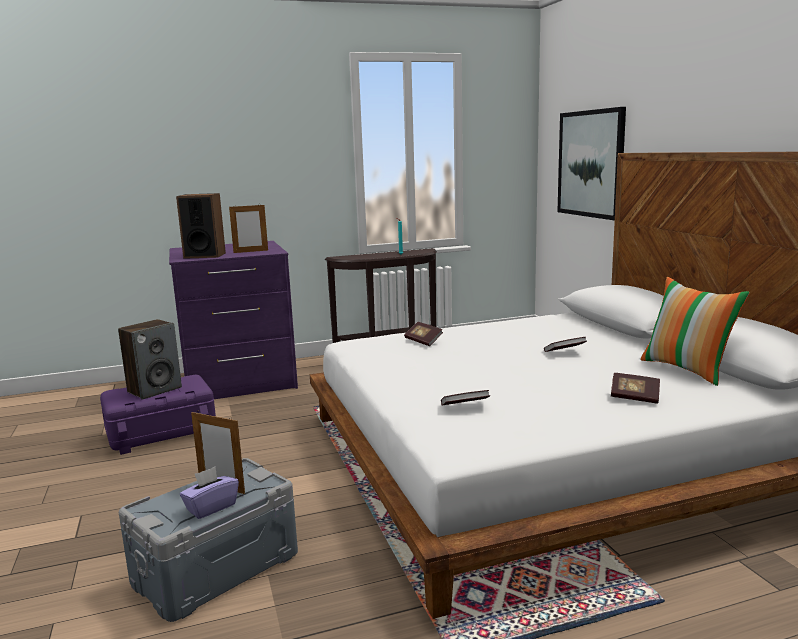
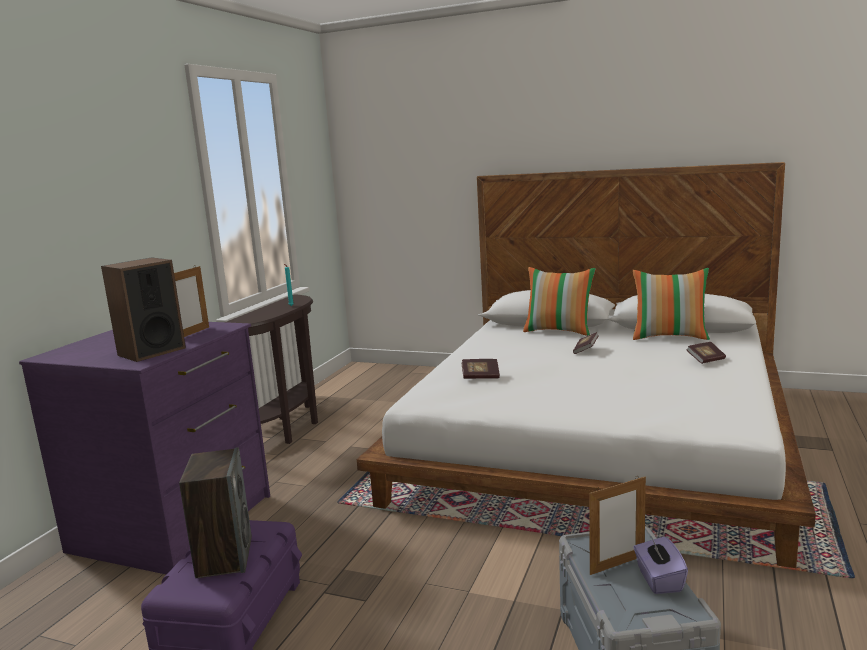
camera: 50 degrees left, 0 degrees up
(465, 407) = (660, 404): book -> none
(590, 164) = (424, 188): picture -> none
(605, 333) = (559, 331): none -> pillow

